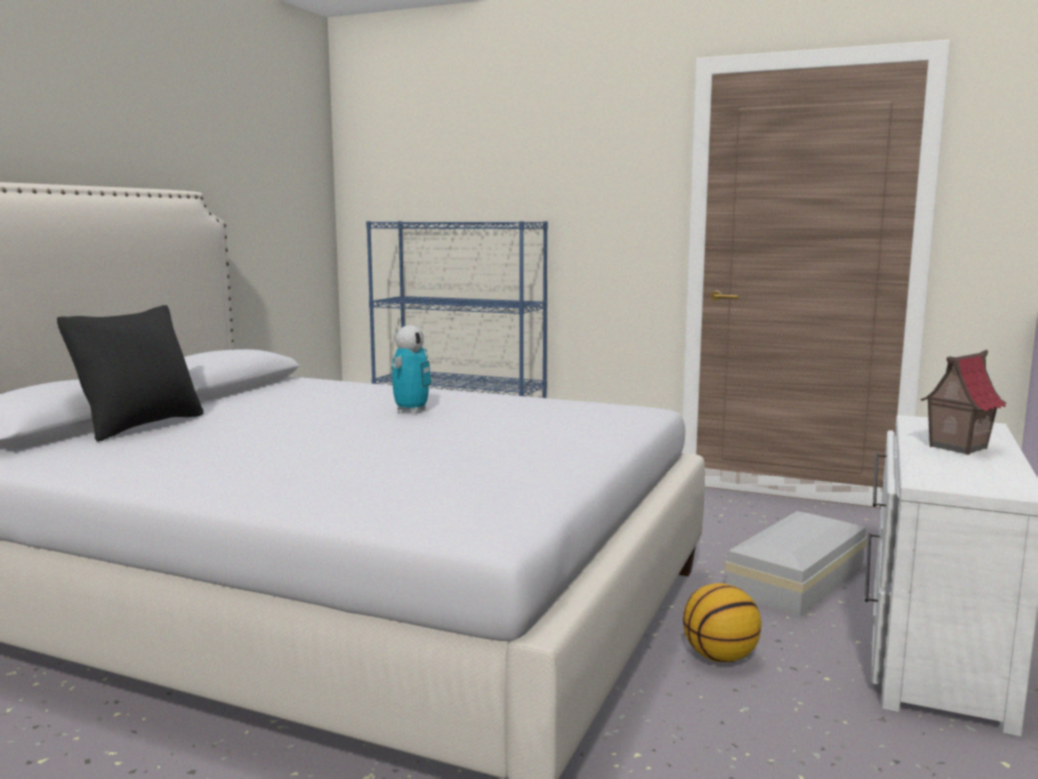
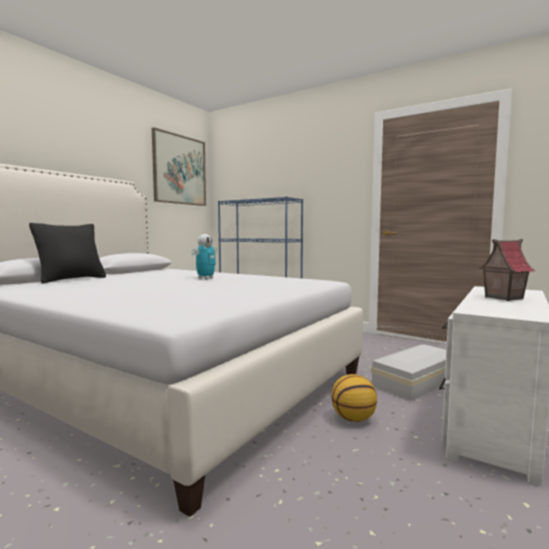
camera: 10 degrees right, 5 degrees down
(278, 152) = (179, 170): none -> picture

